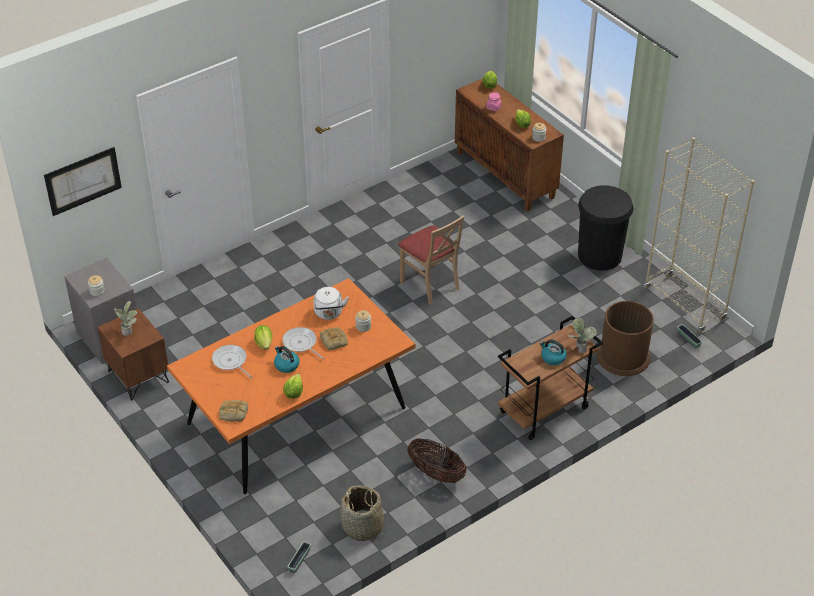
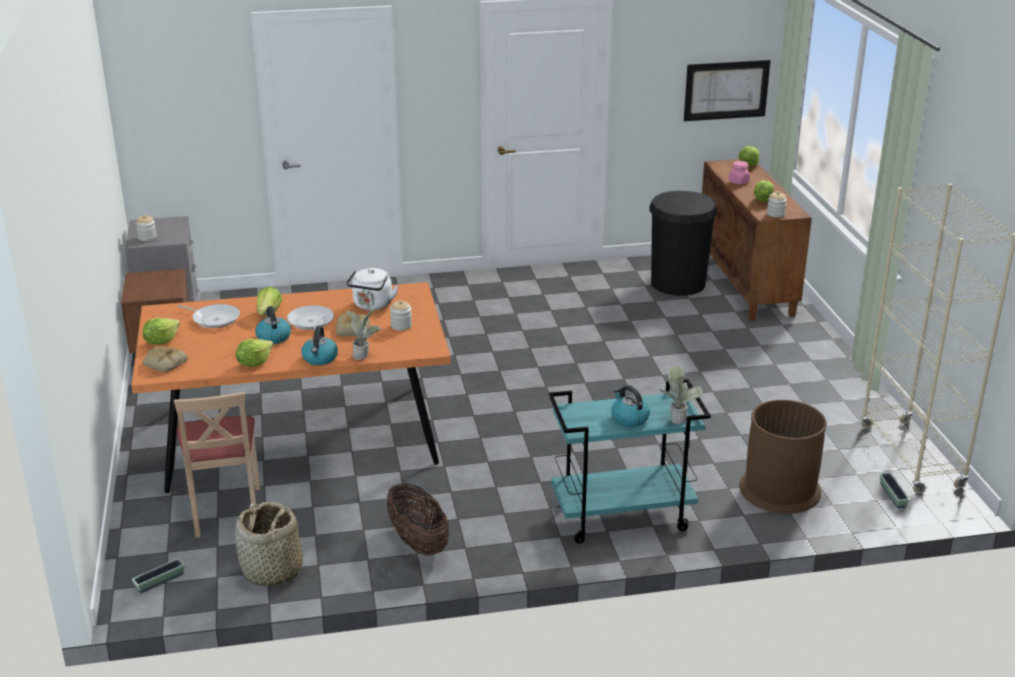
camera: 25 degrees right, 15 degrees down
(83, 181) = (172, 105): picture -> picture (726, 90)
(129, 330) = (154, 283): potted plant -> potted plant (364, 355)
(213, 394) = (161, 341): none -> lettuce
(230, 361) = (214, 319): frying pan -> frying pan turned 135 degrees clockwise
(333, 374) = (320, 358): none -> kettle
(430, 284) = (572, 357): beige chair -> beige chair (225, 511)
(544, 411) = (621, 517): brown cart -> turquoise cart
(599, 255) = (818, 381): black trash can -> black trash can (678, 283)

